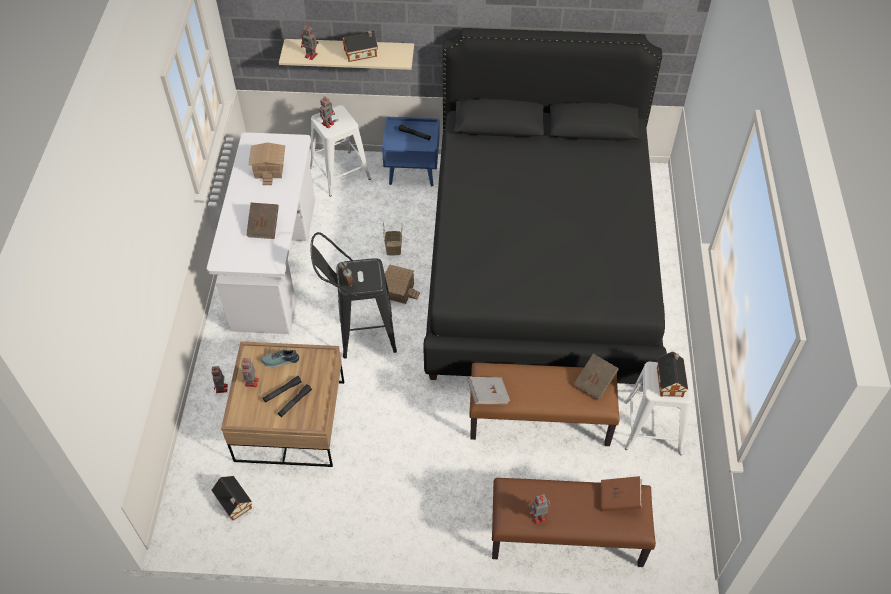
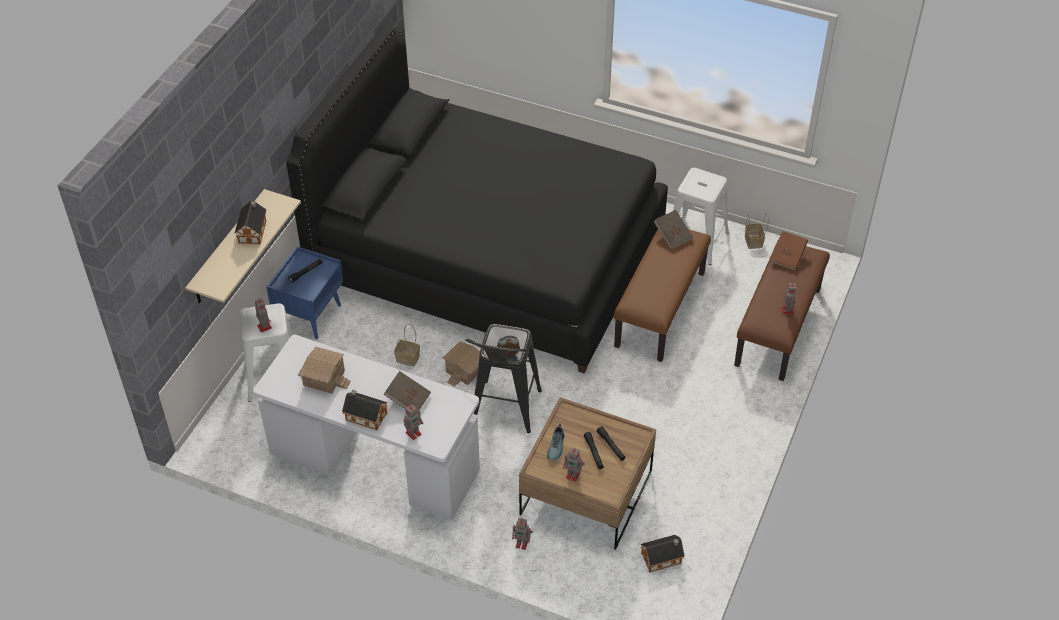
camera: 70 degrees left, 5 degrees down
(311, 56) = (230, 271): toy robot -> toy robot (414, 433)
(488, 395) = (658, 307): grey book -> none
(670, 380) = (702, 183): toy house -> toy house (365, 415)
(681, 483) = (754, 242): none -> basket

